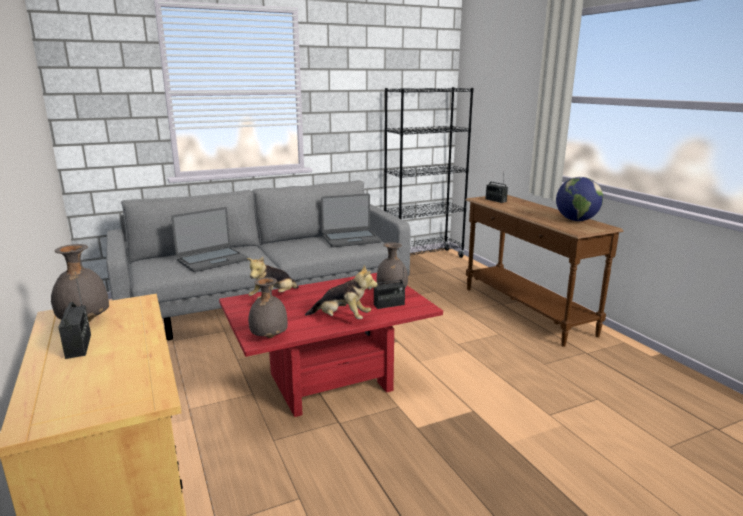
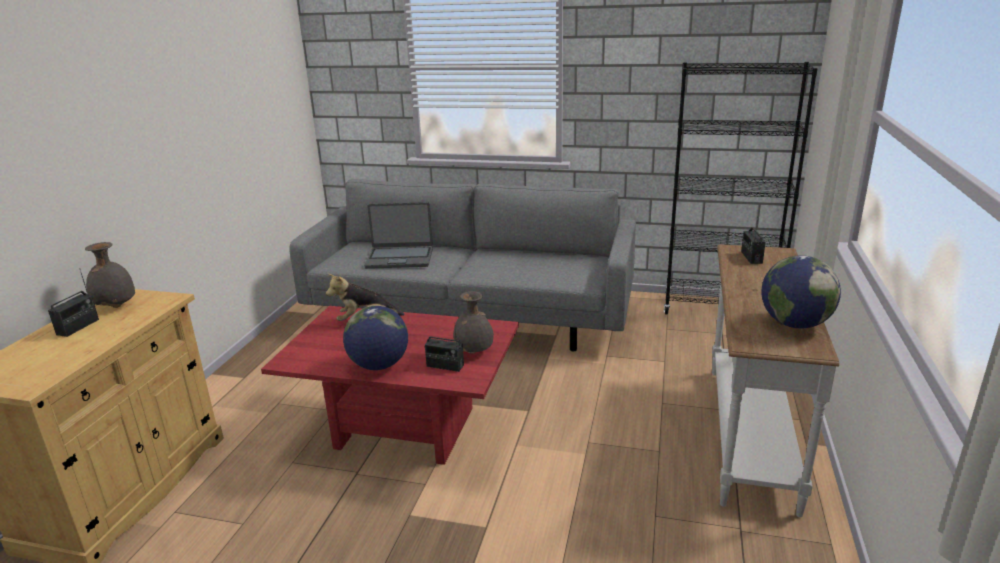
camera: 40 degrees right, 5 degrees up
(268, 337) = (297, 361): grey vase -> none
(342, 318) = (379, 365): plush toy -> globe
(351, 239) = (566, 266): laptop -> none
(525, 311) = (747, 433): brown console table -> white console table

